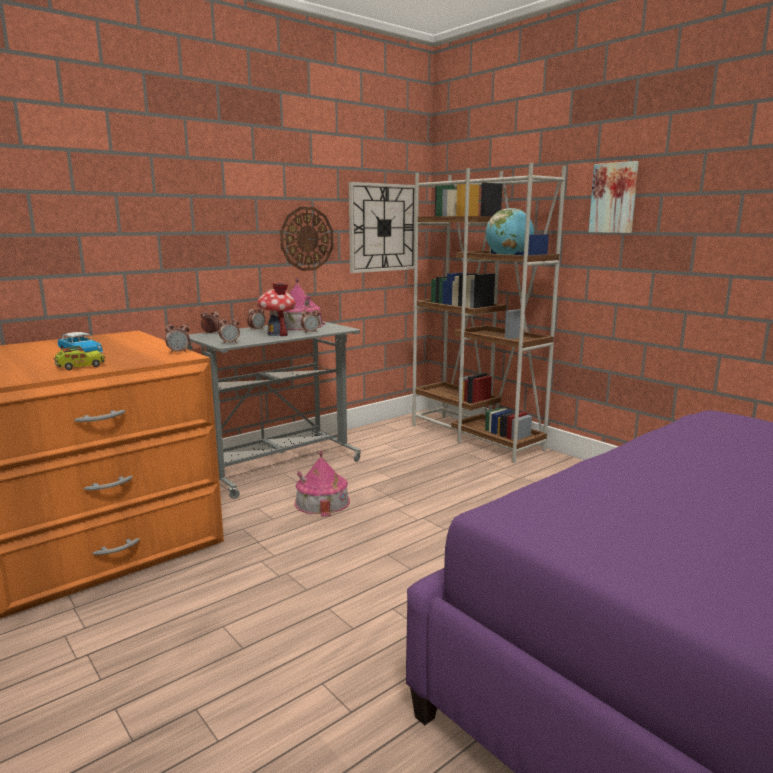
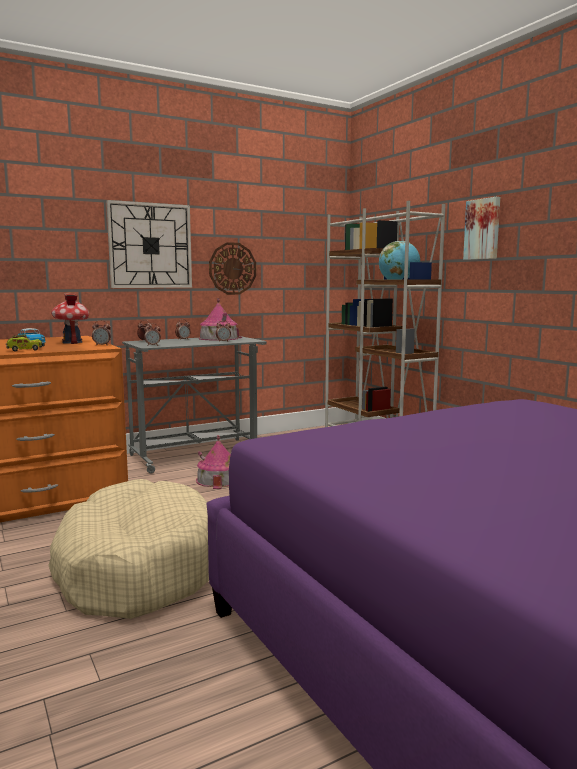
camera: 10 degrees right, 5 degrees down
(277, 334) = (196, 342): toy house -> toy house (72, 342)
(282, 654) = (137, 568): none -> beige dog bed
(383, 228) = (302, 261): wall clock -> wall clock (150, 245)

